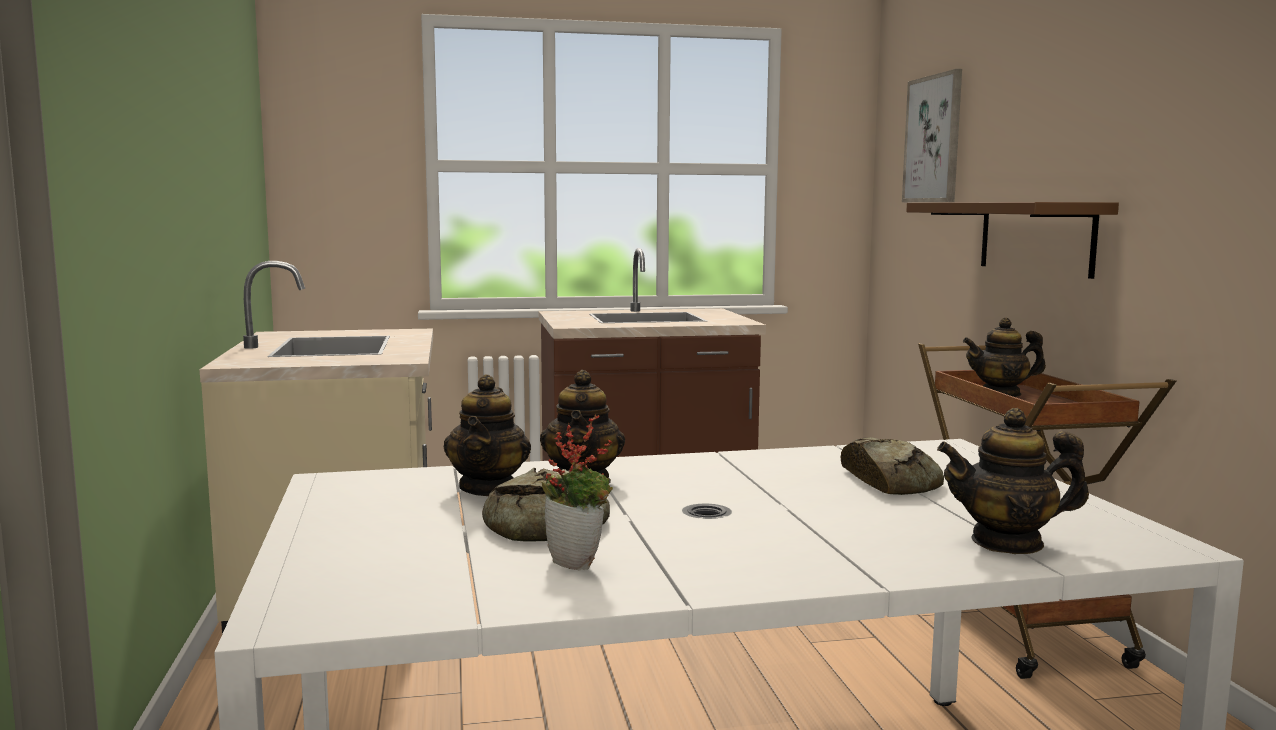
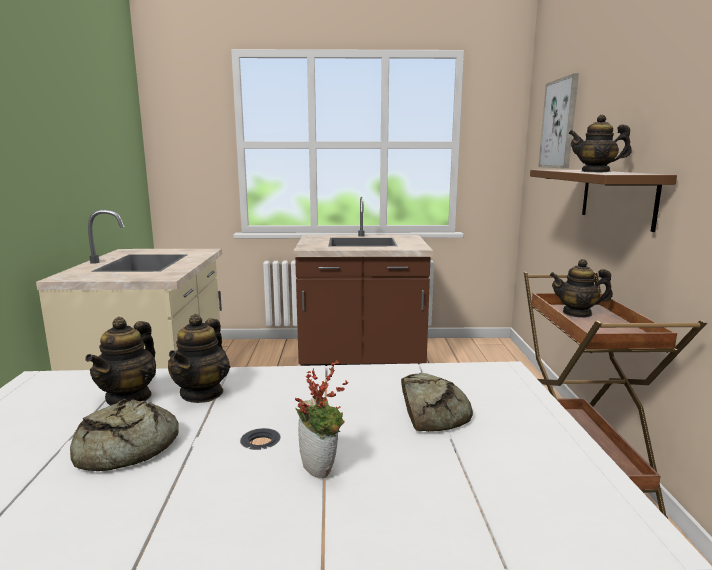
camera: 10 degrees right, 5 degrees up
(579, 563) = (97, 504): potted plant -> potted plant (322, 469)
(1007, 542) = (483, 512): teapot -> teapot (596, 172)

